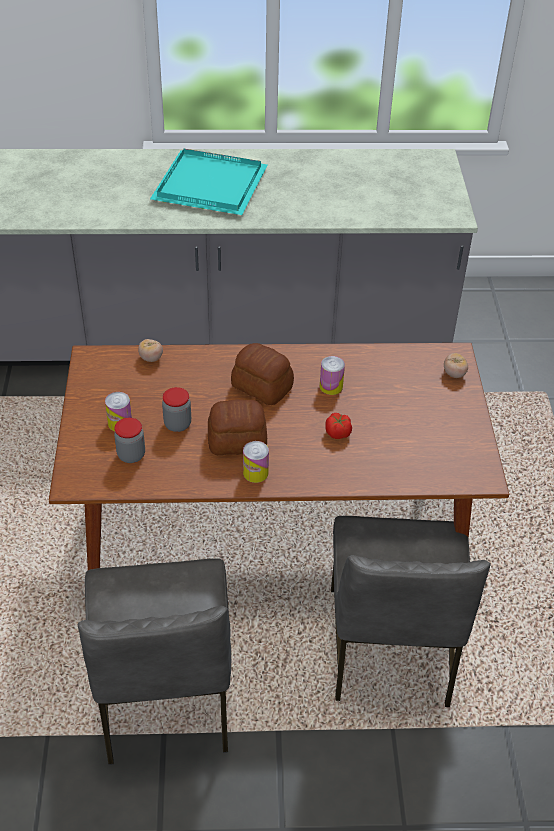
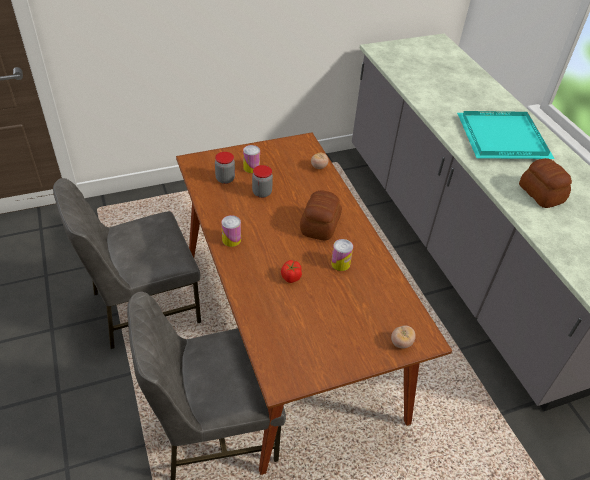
camera: 70 degrees right, 0 degrees up
(238, 441) = (258, 225): bread -> bread (541, 194)

